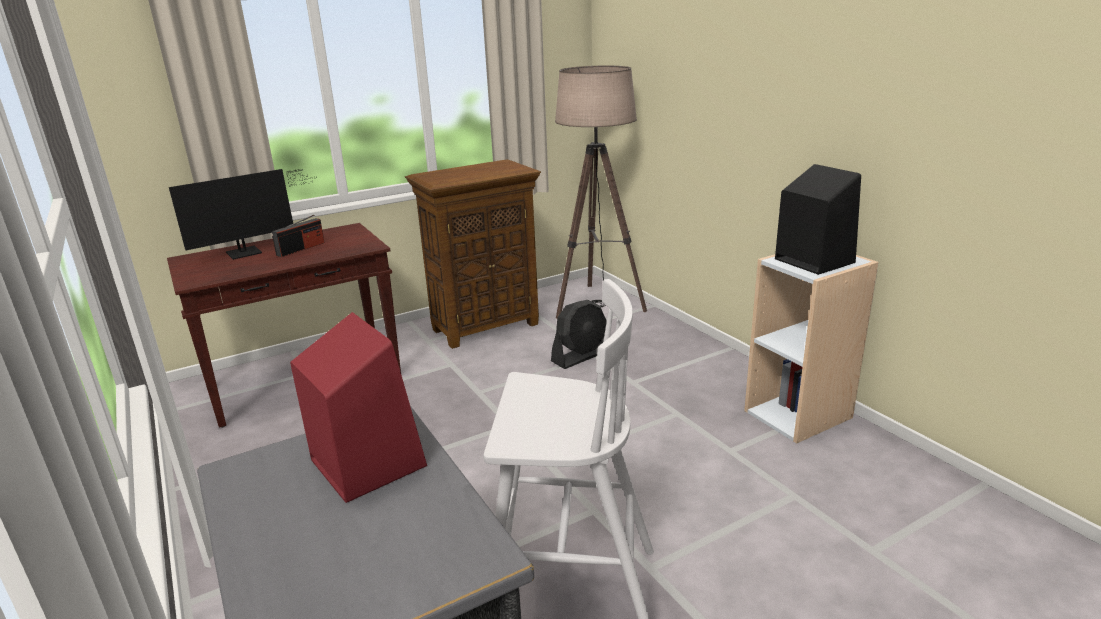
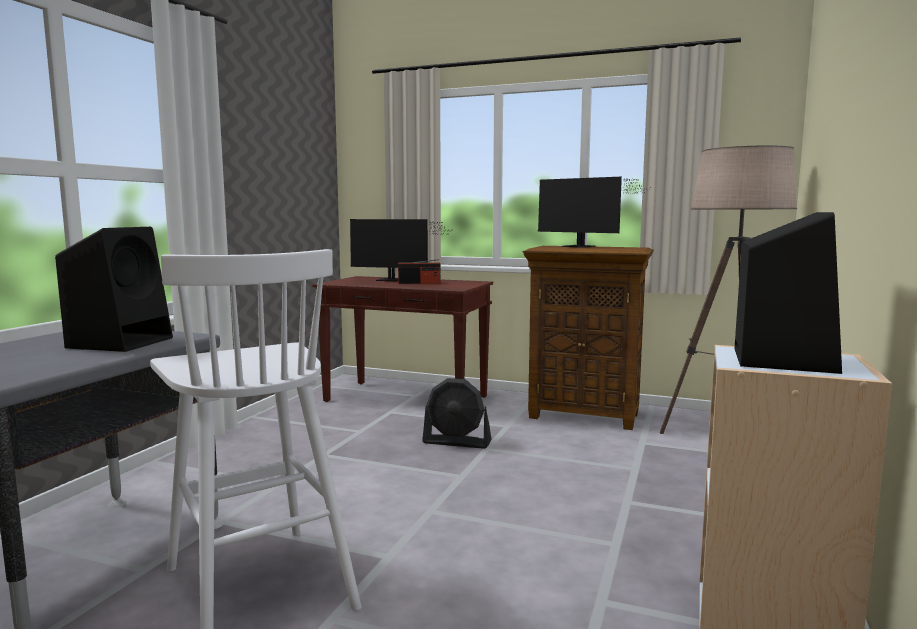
camera: 50 degrees right, 15 degrees down
(366, 462) = (122, 342): red speaker -> black speaker
(459, 170) = (582, 246): none -> monitor
(581, 356) = (620, 464): black fan -> black fan (457, 442)

